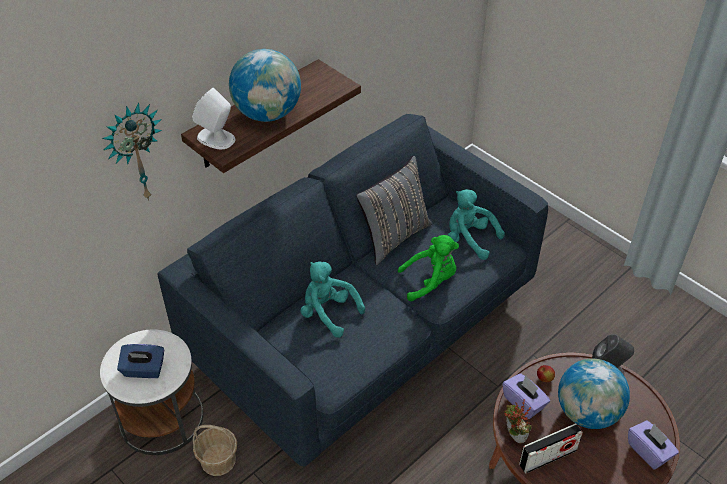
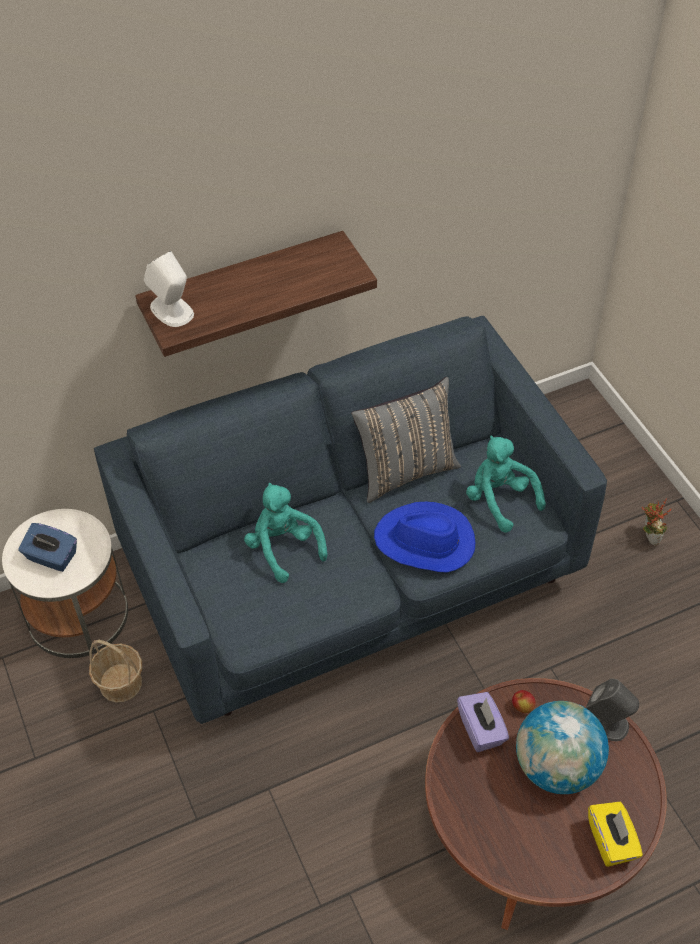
camera: 20 degrees right, 5 degrees up
(135, 153) = (70, 308): wall clock -> none
(267, 114) = (246, 292): globe -> none
(430, 281) = (425, 542): green plush toy -> blue hat
(512, 437) = (447, 768): potted plant -> potted plant (648, 537)
(548, 457) = (479, 807): radio -> none
(649, 451) = (611, 841): purple tissue box -> yellow tissue box

